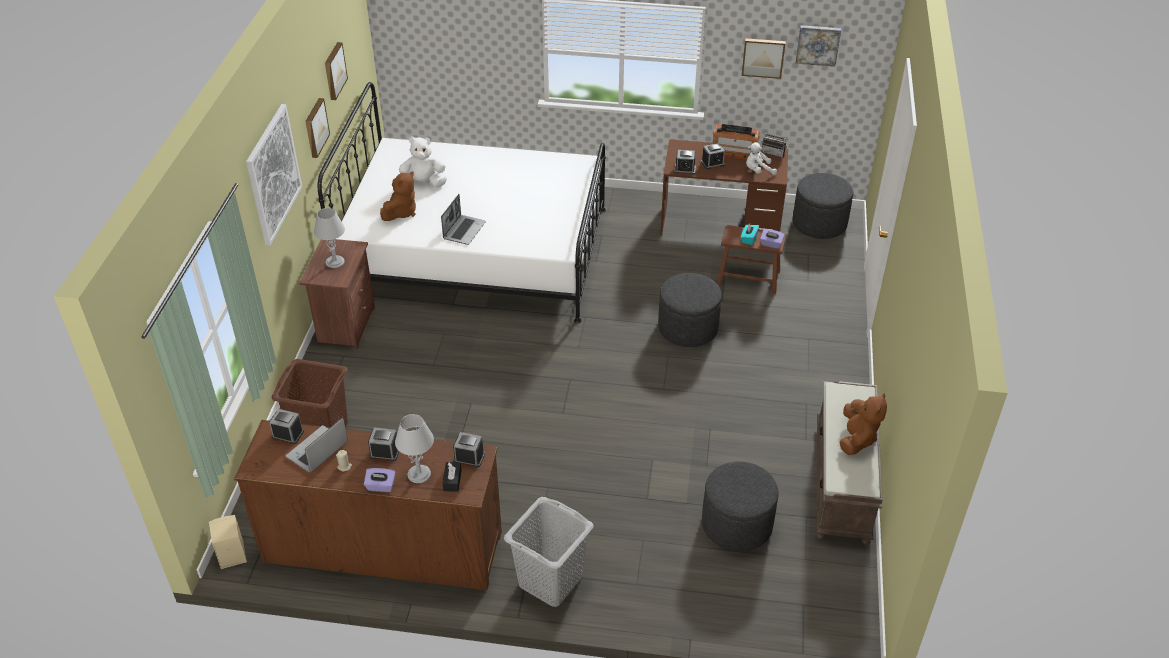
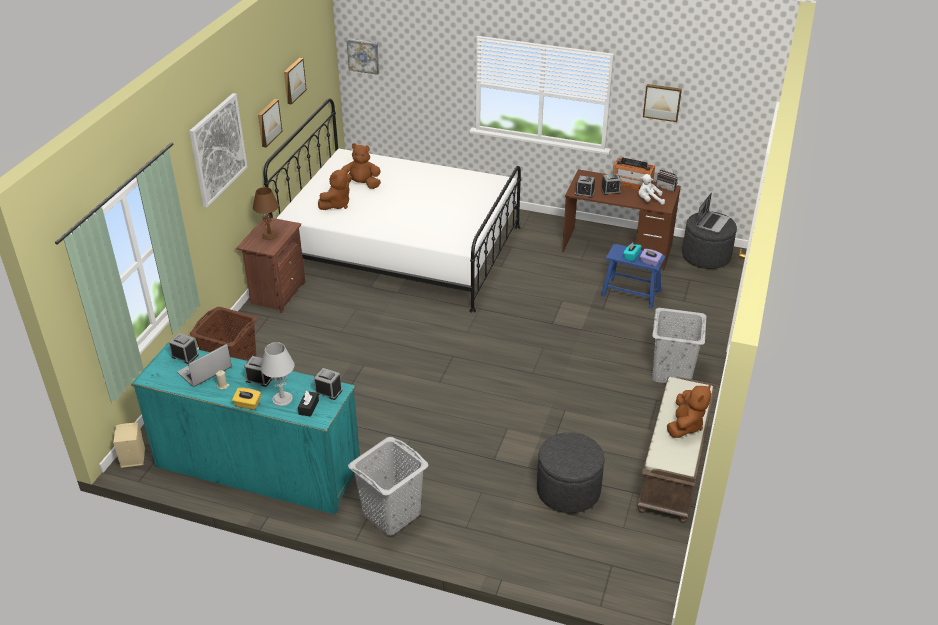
camera: 10 degrees right, 5 degrees down
(335, 262) = (269, 235): grey table lamp -> brown table lamp
(381, 486) = (247, 404): purple tissue box -> yellow tissue box
(383, 546) = (258, 468): brown dresser -> turquoise dresser
(423, 183) = (361, 185): white plush toy -> brown plush toy
(464, 230) = (384, 223): laptop -> laptop (712, 222)
(688, 328) = (566, 327): grey ottoman -> none
(748, 277) = (631, 293): brown stool -> blue stool
(815, 370) = (672, 373): none -> grey laundry basket
(818, 44) = (710, 93): picture -> picture (363, 56)

